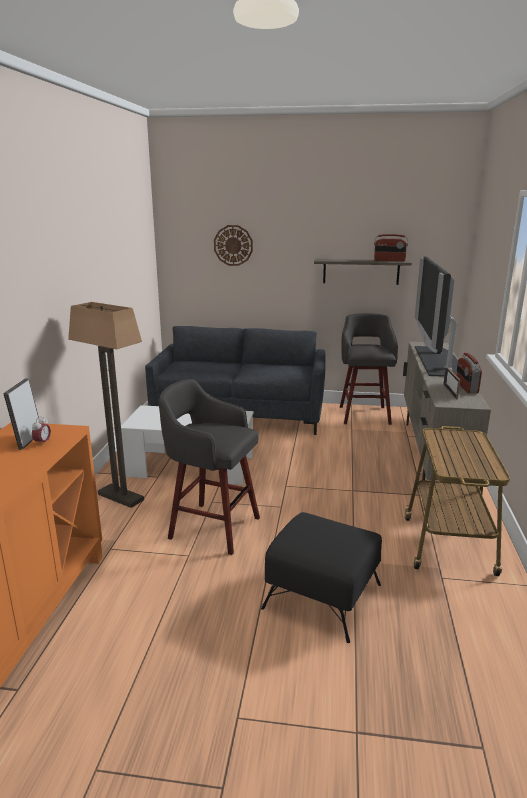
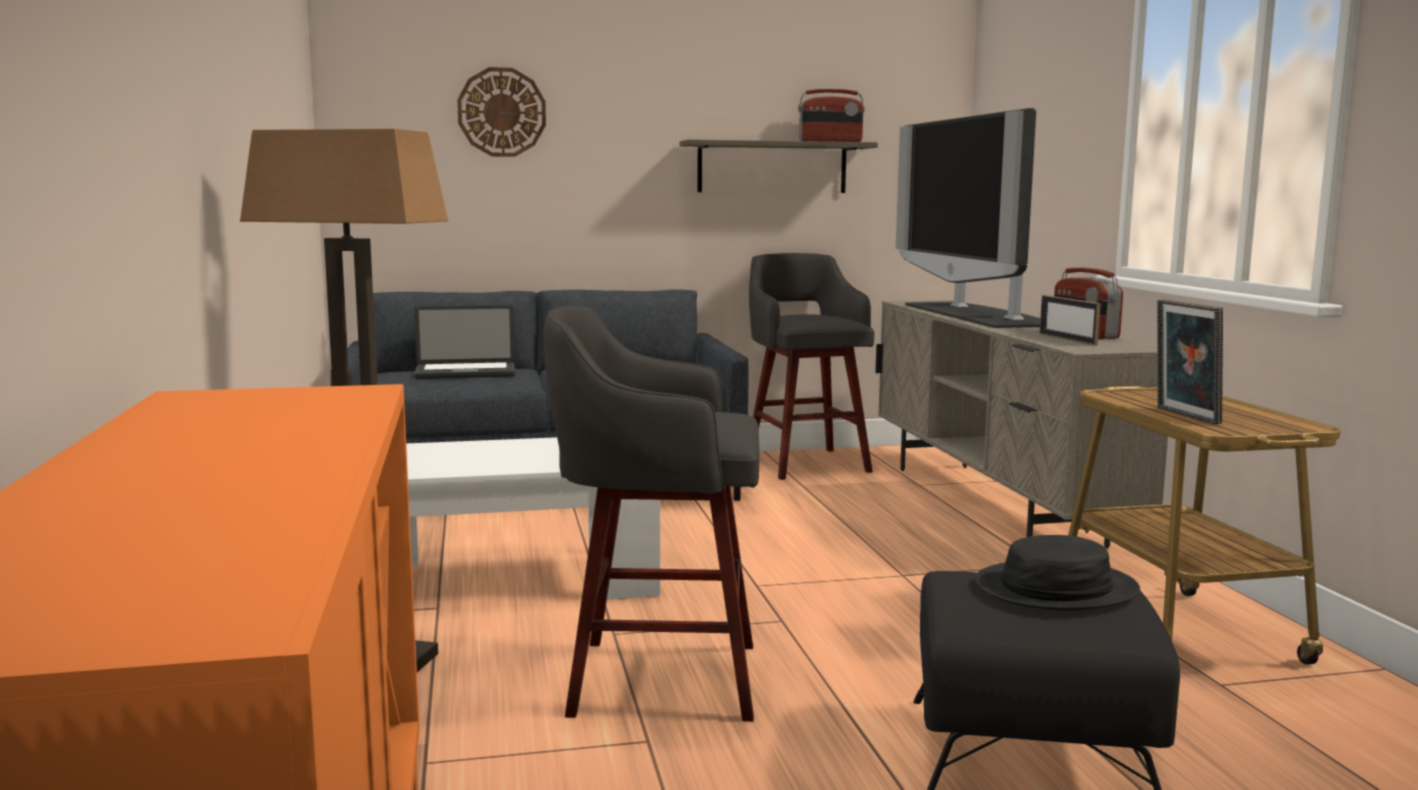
camera: 20 degrees left, 10 degrees down
(28, 440) = (259, 409): picture frame -> picture frame (1183, 416)
(43, 443) = (314, 409): alarm clock -> none
(205, 366) = (465, 373): none -> laptop
(335, 534) = (1056, 589): none -> black hat

